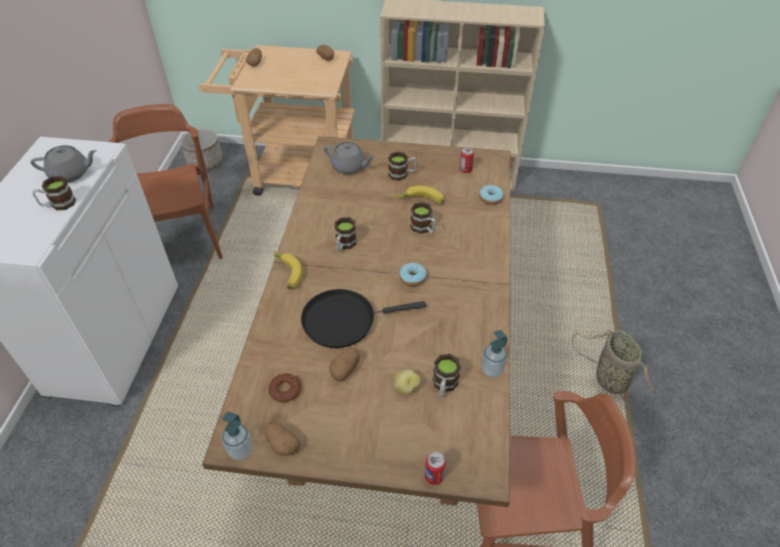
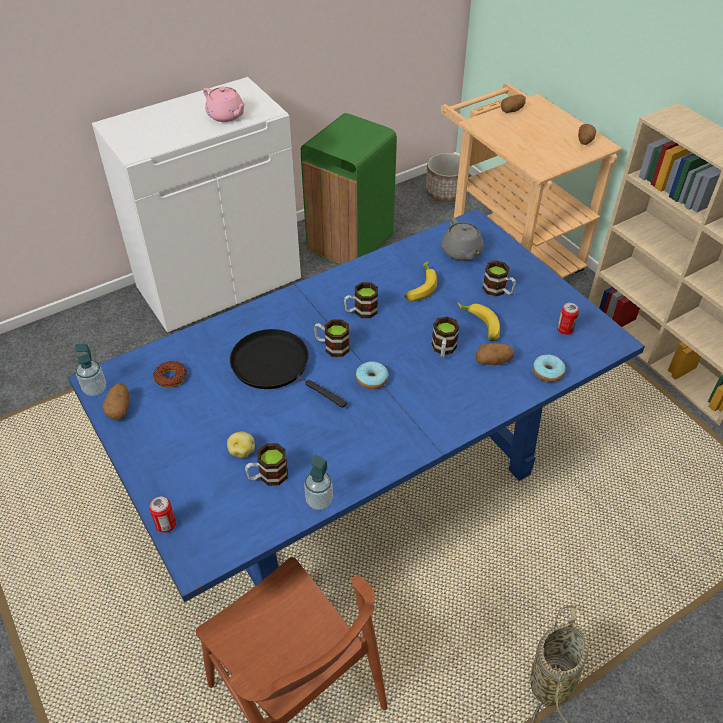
camera: 50 degrees right, 0 degrees up
(58, 204) = (190, 133): mug -> mug (332, 346)
(71, 174) = (226, 116): grey teapot -> pink teapot
(182, 238) = (351, 243): brown chair -> green trash can
(286, 274) = (289, 299): banana -> banana (419, 287)
(345, 369) = (224, 400): potato -> potato (493, 361)
(389, 372) = (362, 478): brown dining table -> blue dining table

